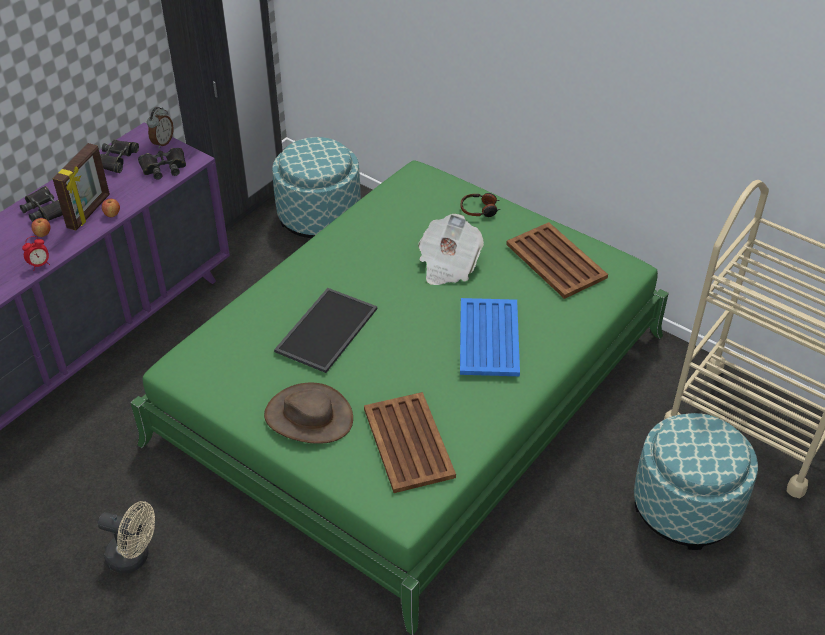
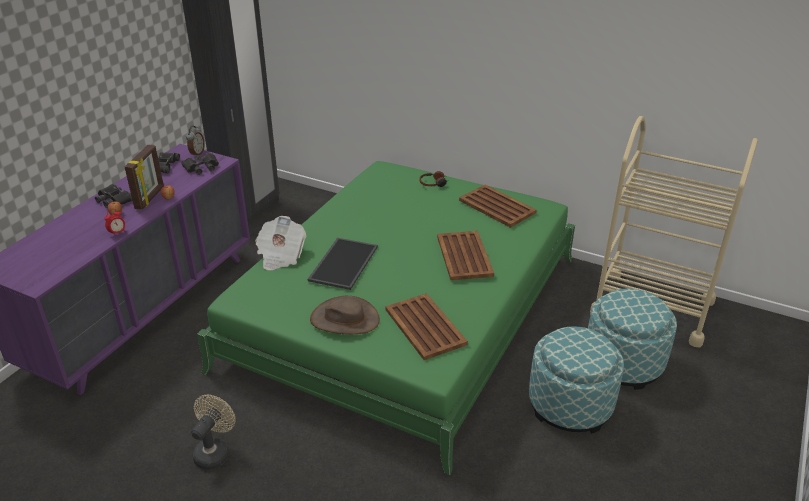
camera: 10 degrees left, 10 degrees down
(134, 557) = (214, 451): beige fan -> beige fan turned 75 degrees counterclockwise
(319, 216) = (308, 214): ottoman -> ottoman (570, 405)
(448, 264) = (421, 216): newspaper -> newspaper (280, 255)
(488, 338) = (464, 256): blue tray -> brown tray

